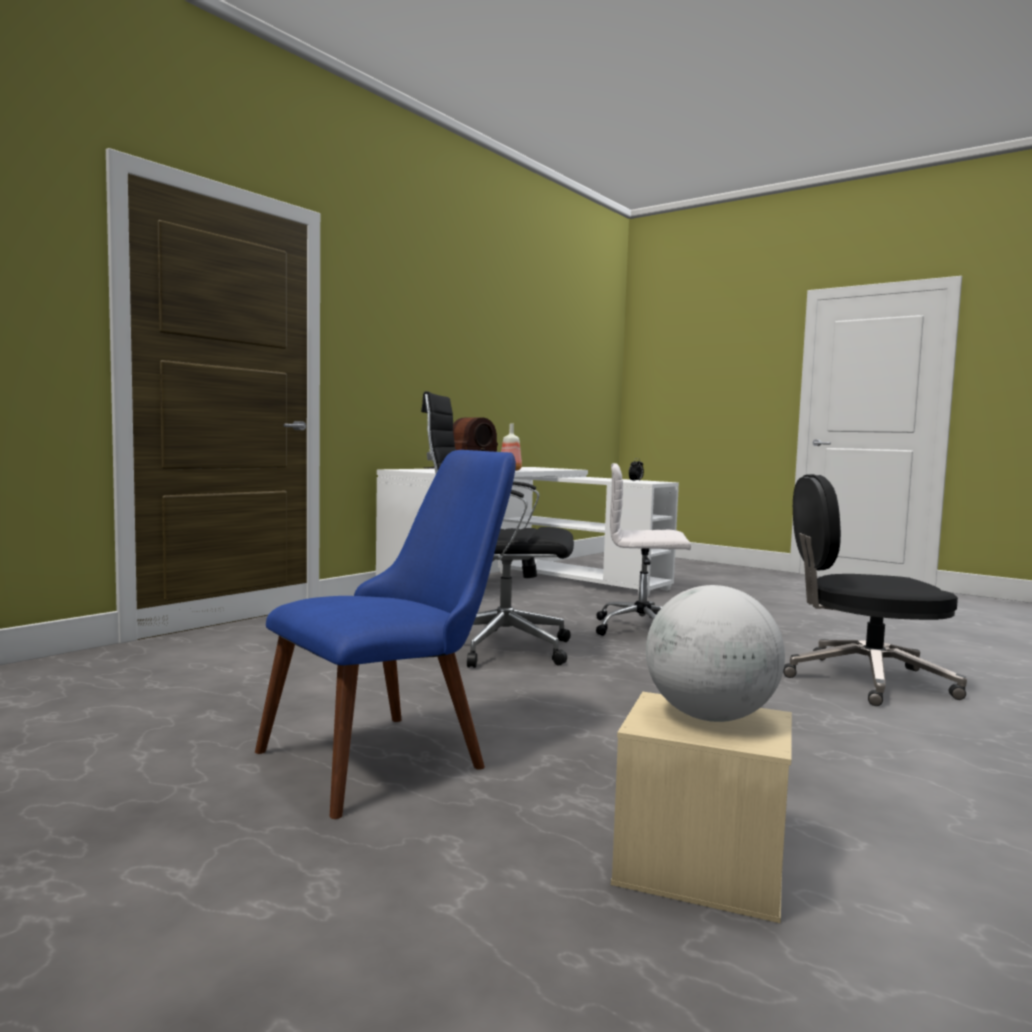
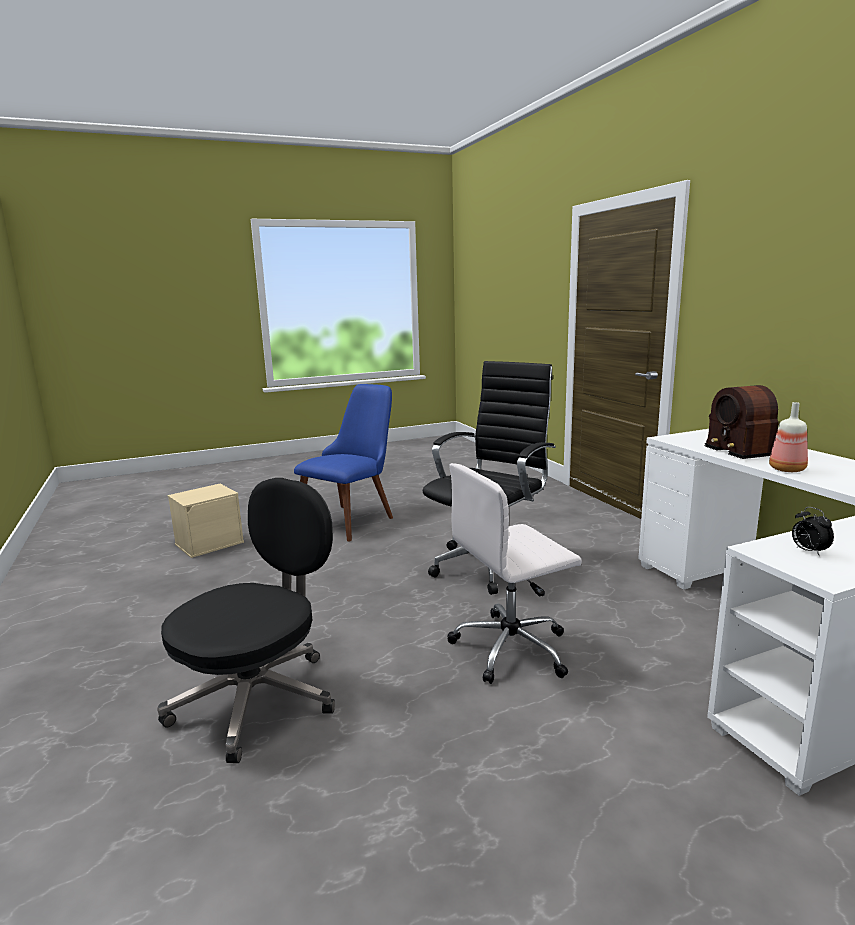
camera: 120 degrees right, 10 degrees up
(395, 752) = (353, 518): blue chair -> blue chair turned 135 degrees counterclockwise
(643, 629) = (512, 648): white office chair -> white office chair turned 150 degrees counterclockwise
(710, 717) = (203, 494): globe -> none

